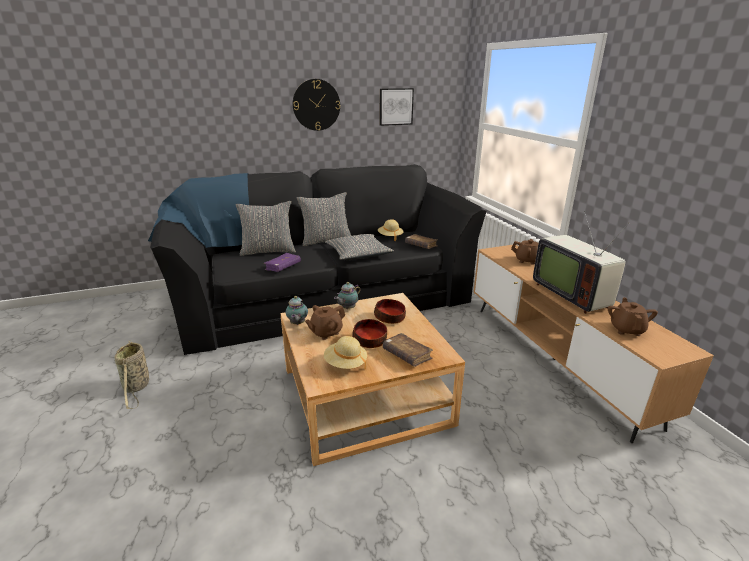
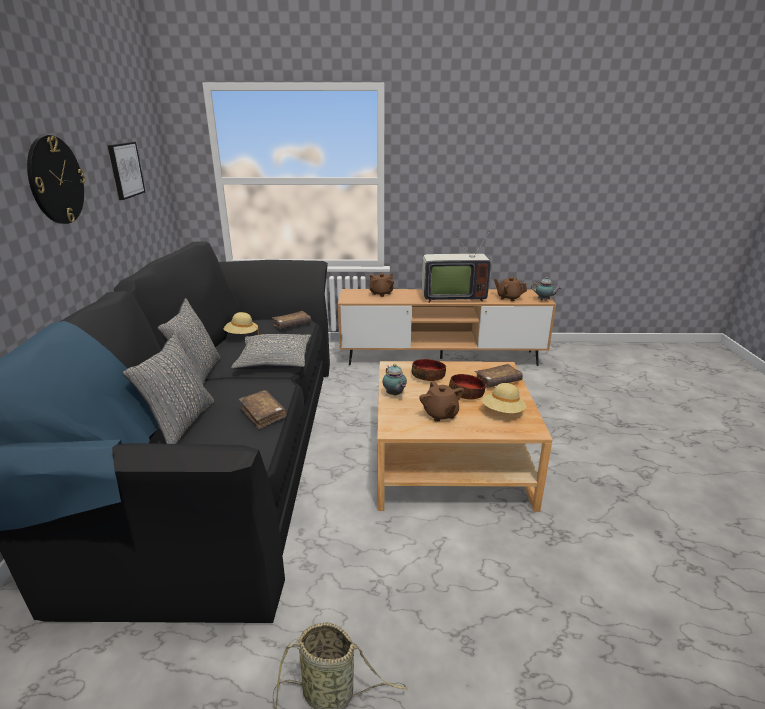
camera: 70 degrees left, 0 degrees up
(283, 267) = (263, 414): purple book -> brown book
(297, 324) = (412, 429): teapot -> teapot (544, 300)

